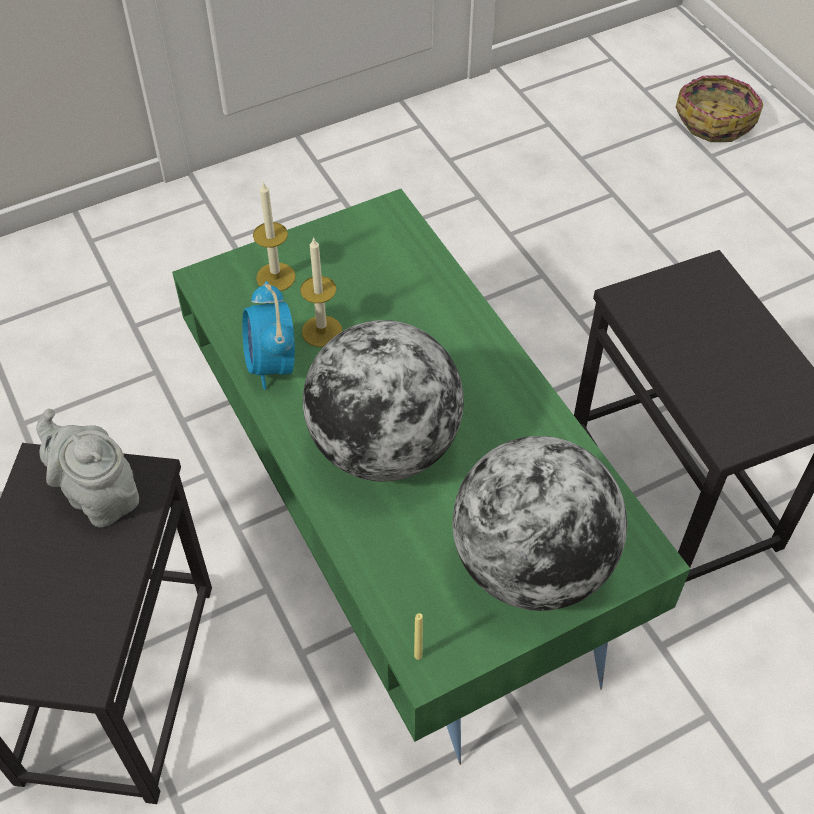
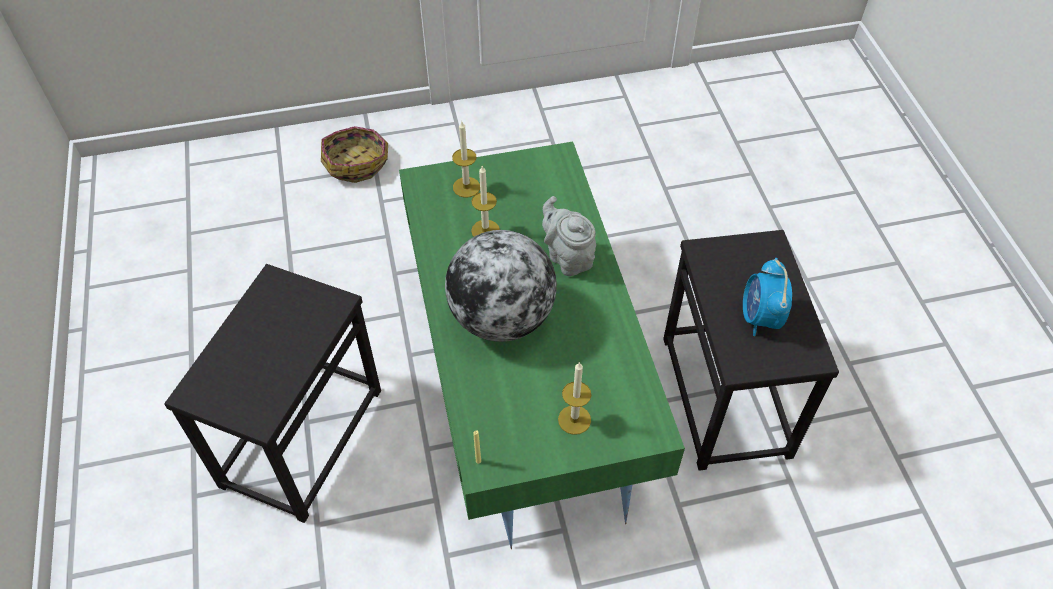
camera: 15 degrees right, 0 degrees up
(99, 495) = (303, 308): grey teapot -> grey teapot (568, 257)
(271, 365) = (444, 247): alarm clock -> alarm clock (760, 318)
(531, 565) = (574, 419): globe -> candle
(715, 119) = (850, 131): basket -> basket (357, 162)

